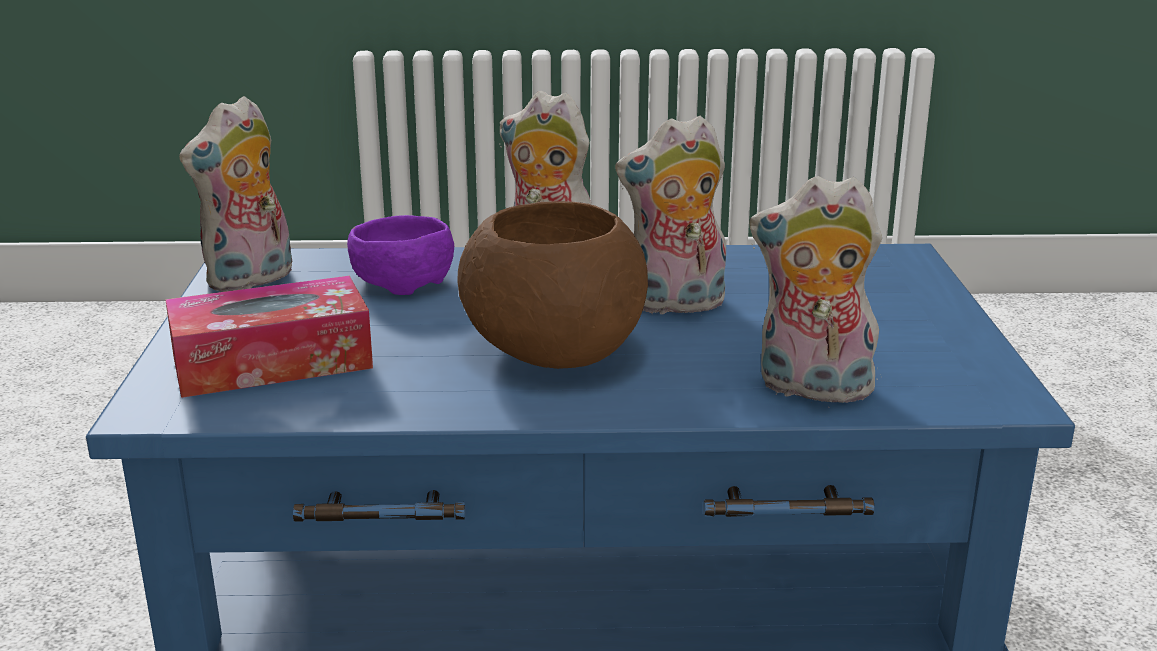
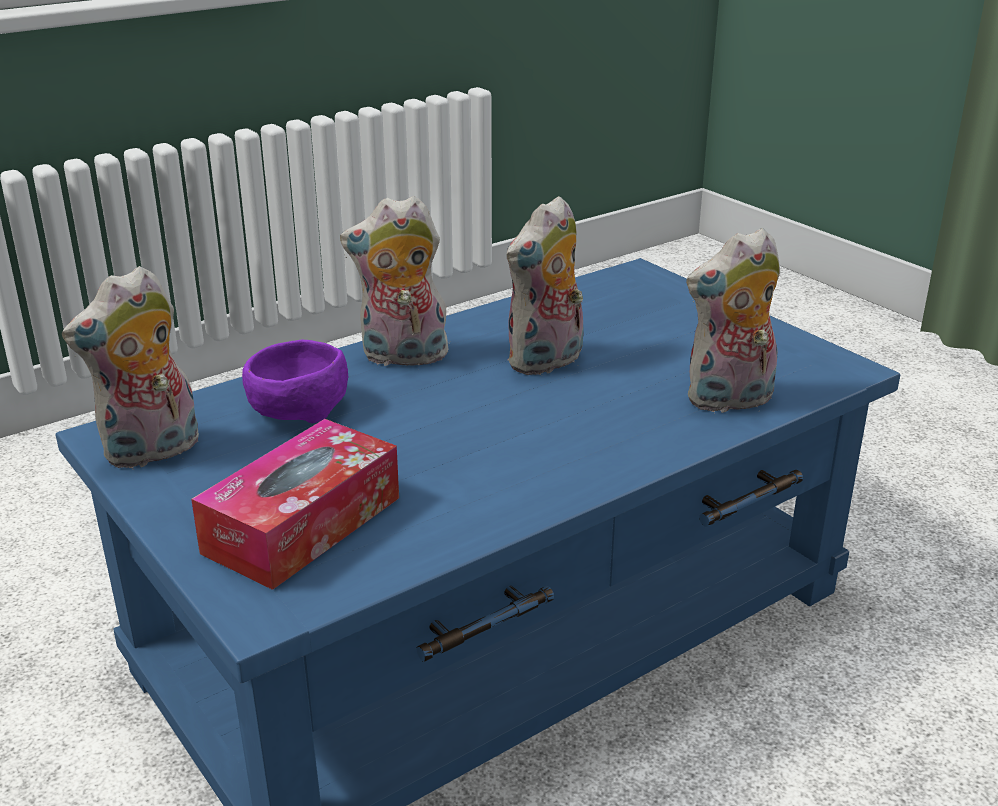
camera: 35 degrees left, 5 degrees up
(251, 280) = (152, 452): plush toy -> plush toy turned 45 degrees clockwise
(552, 349) = (513, 430): brown bowl -> none

